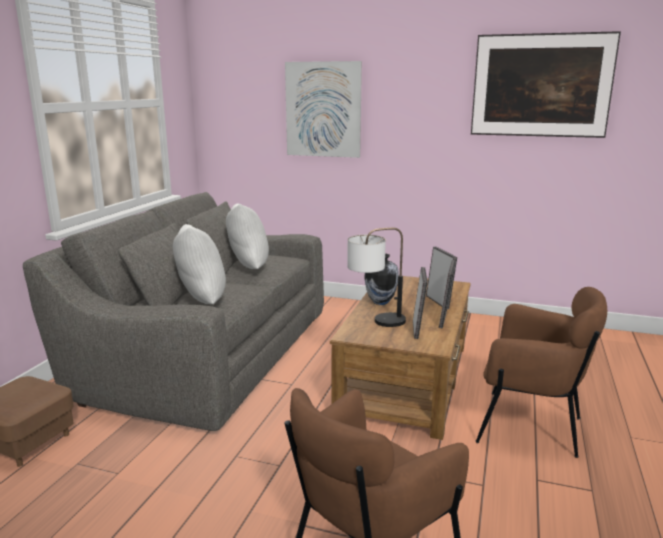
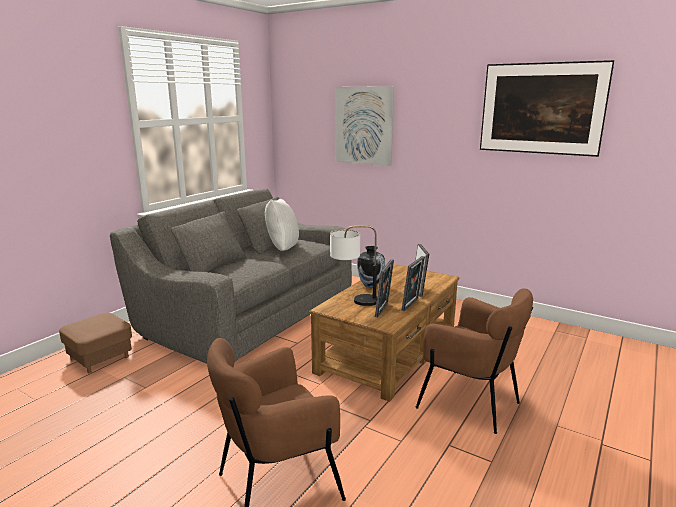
camera: 15 degrees right, 0 degrees up
(200, 301) = (229, 271): white pillow -> none

